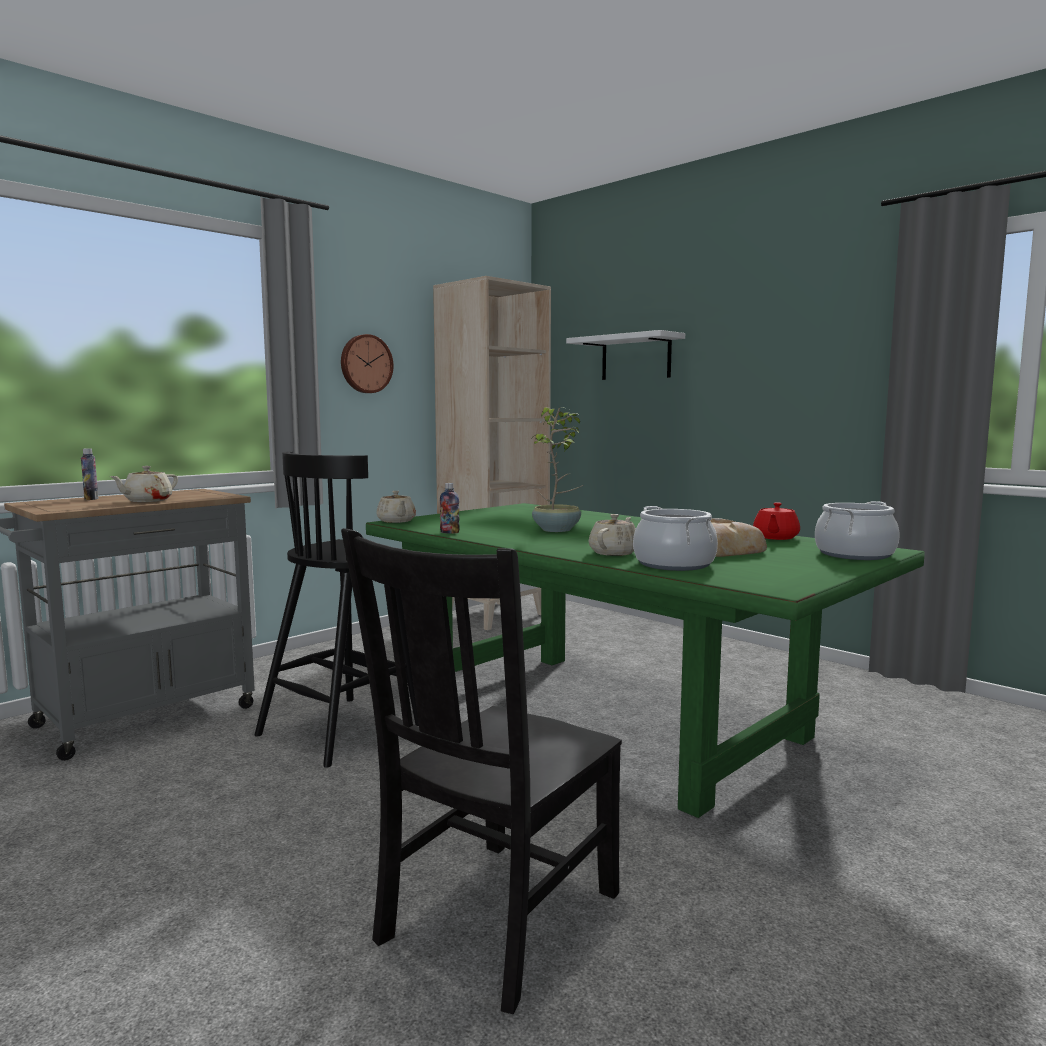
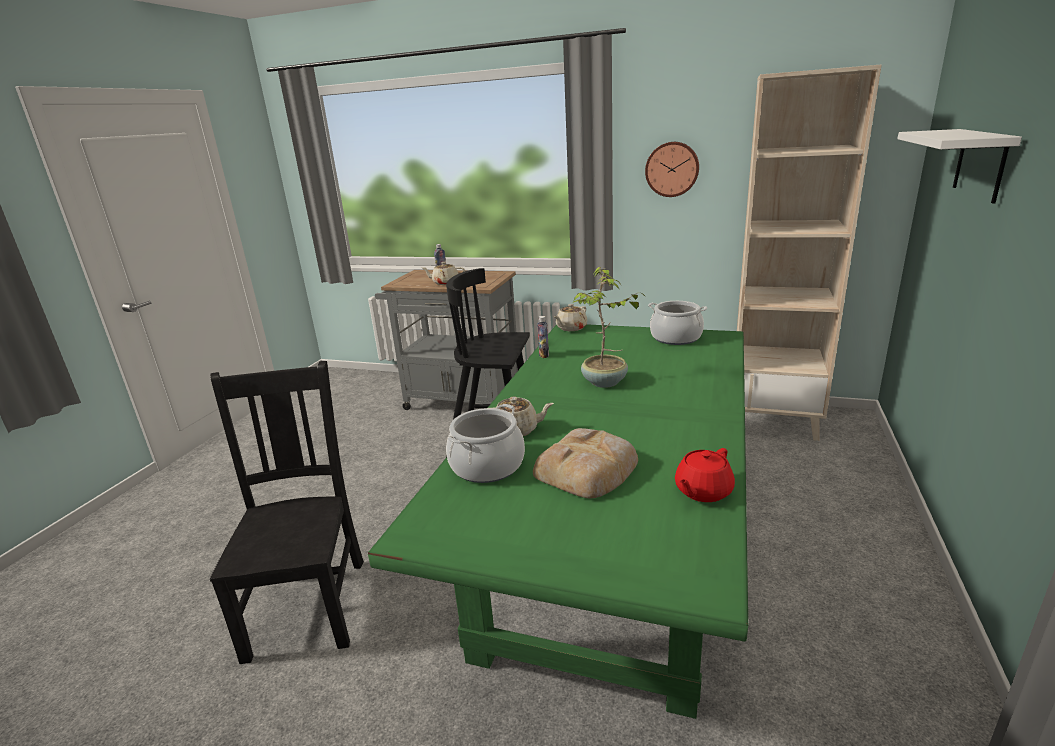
camera: 65 degrees right, 15 degrees up
(494, 920) = (309, 604): black chair -> black chair turned 75 degrees clockwise
(775, 538) = (702, 491): red teapot -> red teapot turned 45 degrees counterclockwise
(855, 554) = (643, 562): cooking pot -> cooking pot (676, 338)

